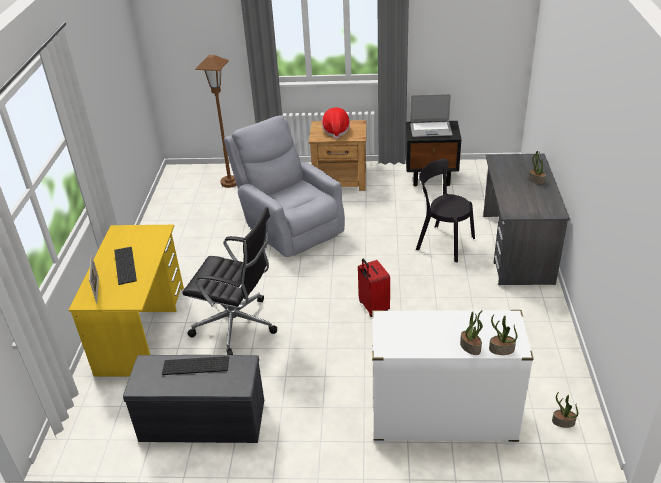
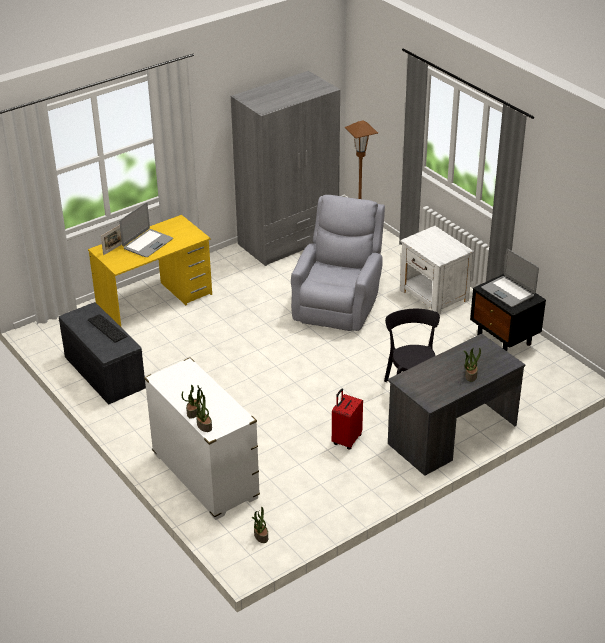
camera: 50 degrees right, 0 degrees up
(124, 265) = (147, 244): keyboard -> laptop
(174, 212) = (289, 240): none -> grey wardrobe
(237, 325) = (201, 339): black office chair -> none
(336, 131) = (434, 244): hat -> none
(341, 180) = (434, 296): brown nightstand -> white nightstand
(373, 307) = (287, 391): red suitcase -> red suitcase (346, 440)

